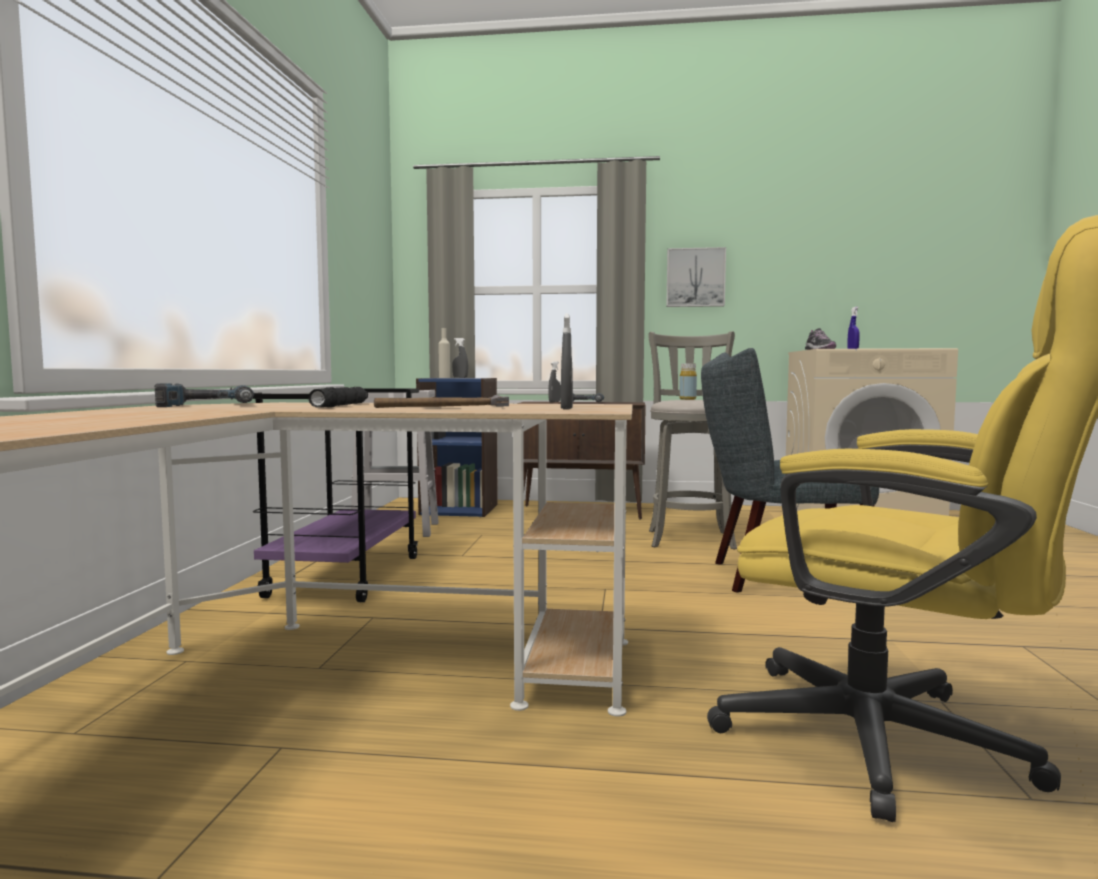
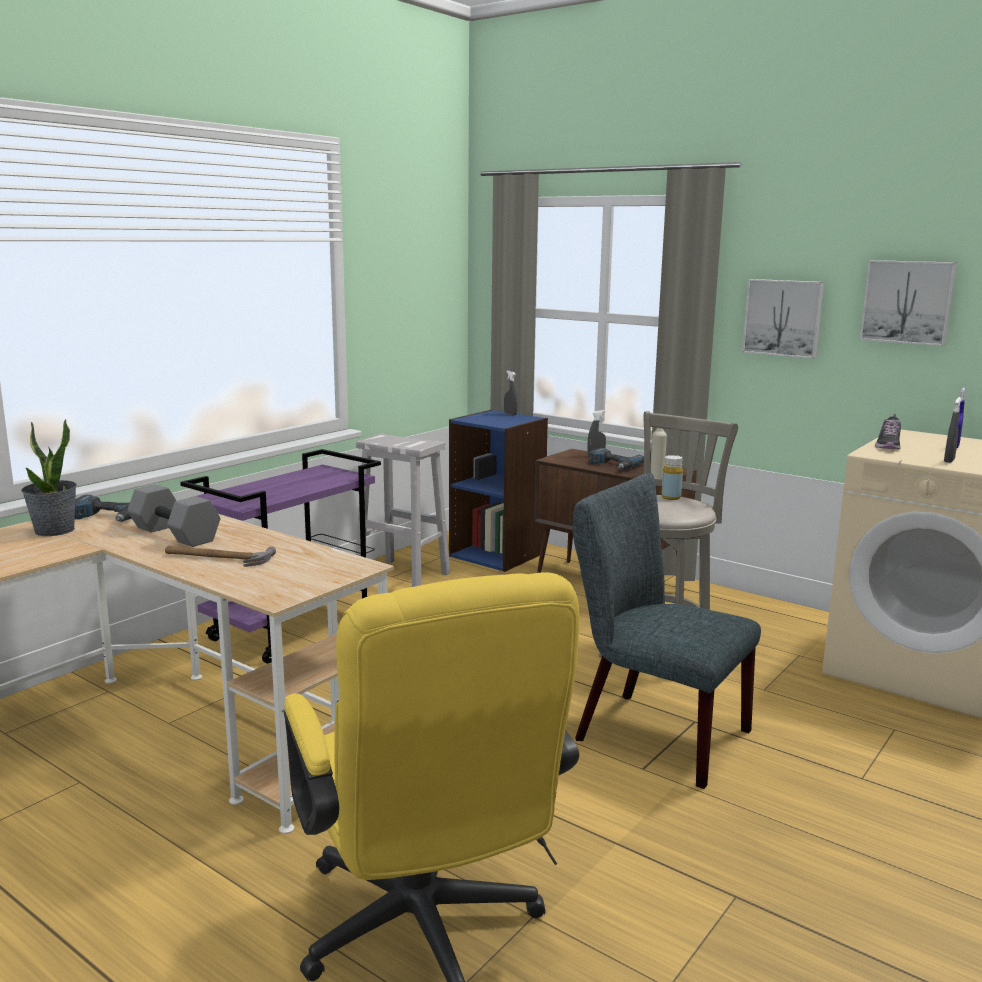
camera: 30 degrees right, 10 degrees up
(159, 409) = (54, 530): none -> potted plant
(340, 406) = (176, 534): black flashlight -> grey dumbbell
(444, 378) = (489, 415): beige bottle -> beige bottle (657, 476)
(566, 408) = (282, 581): grey spray bottle -> grey spray bottle (949, 460)
(788, 259) = (907, 302): none -> picture

